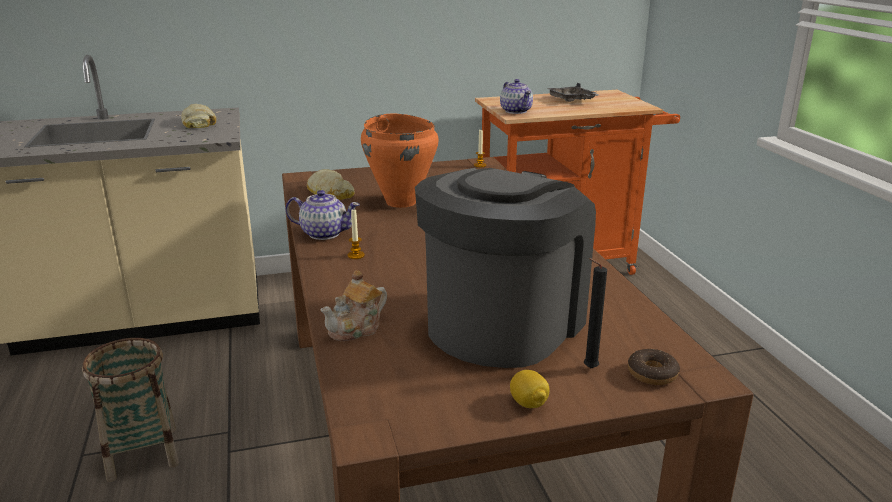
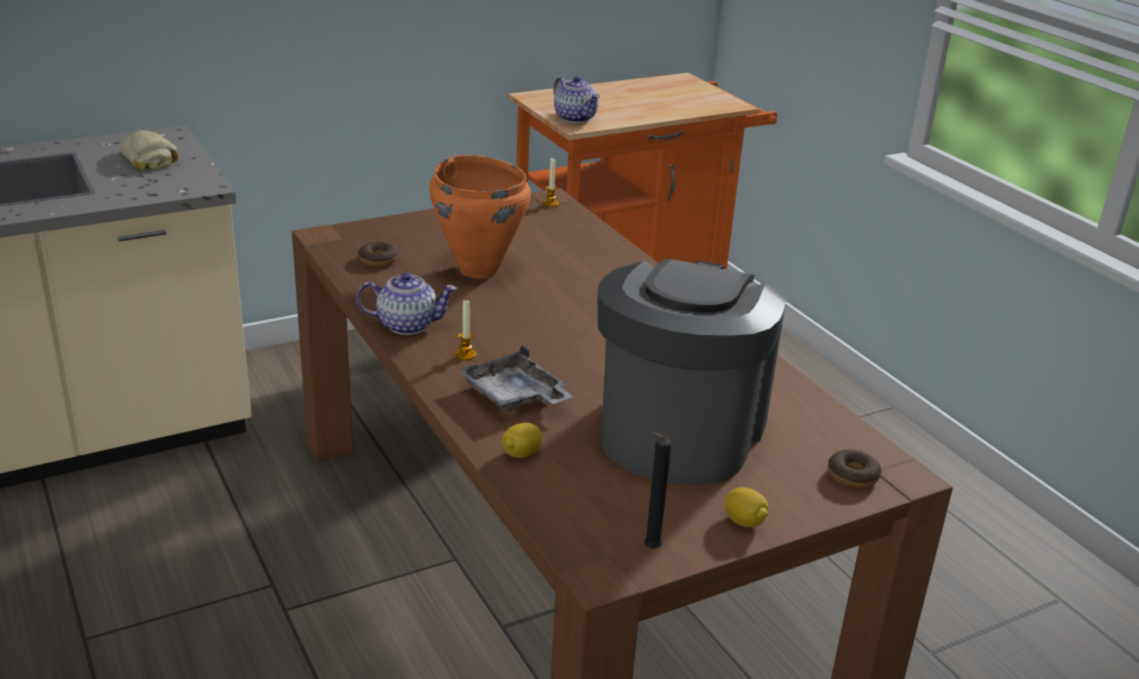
camera: 15 degrees left, 5 degrees up
(142, 453) = (169, 626): basket -> none
(330, 193) = (378, 260): bread -> donut
(356, 329) = (521, 454): teapot -> lemon
(572, 100) = (639, 95): grey tray -> grey tray (514, 396)
(588, 368) = (788, 476): black candle -> black candle (649, 549)

